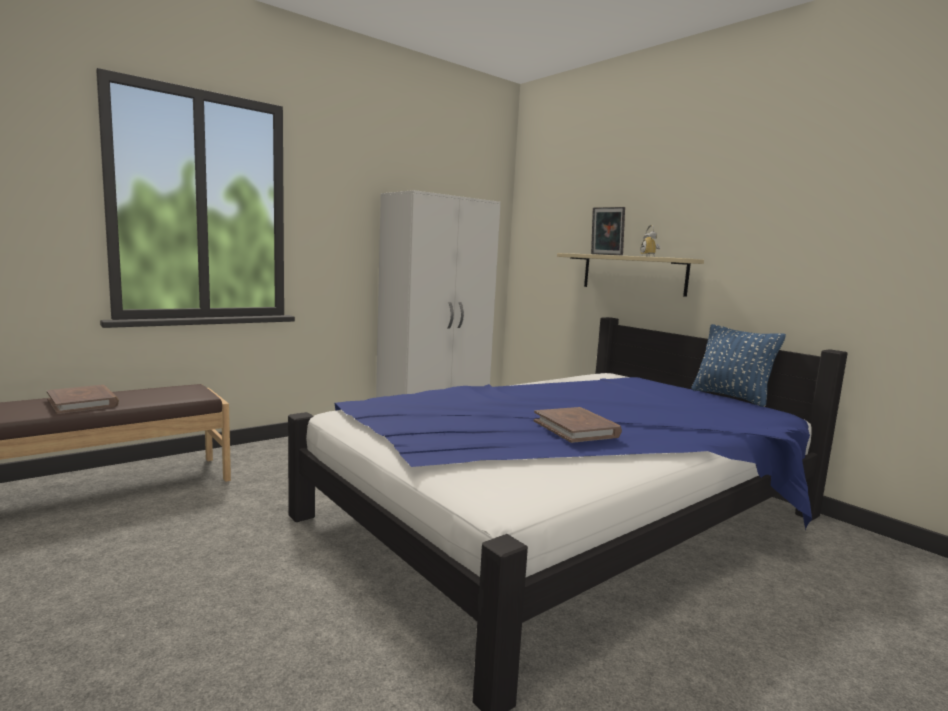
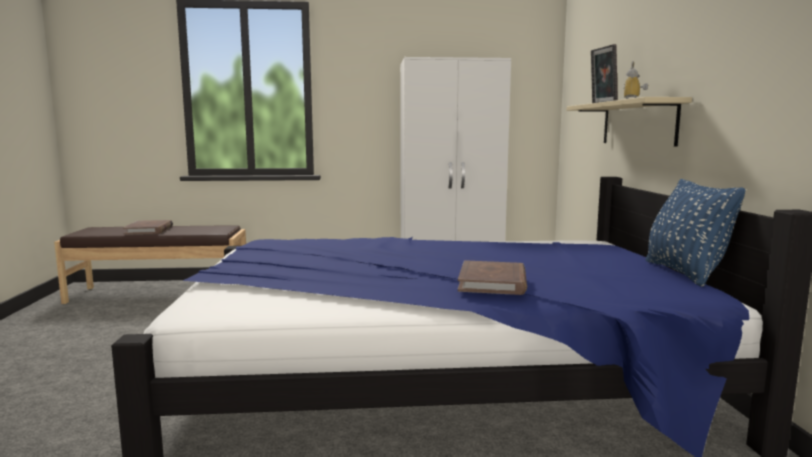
camera: 35 degrees right, 0 degrees up
(576, 428) = (376, 274): brown book -> brown book (493, 282)

